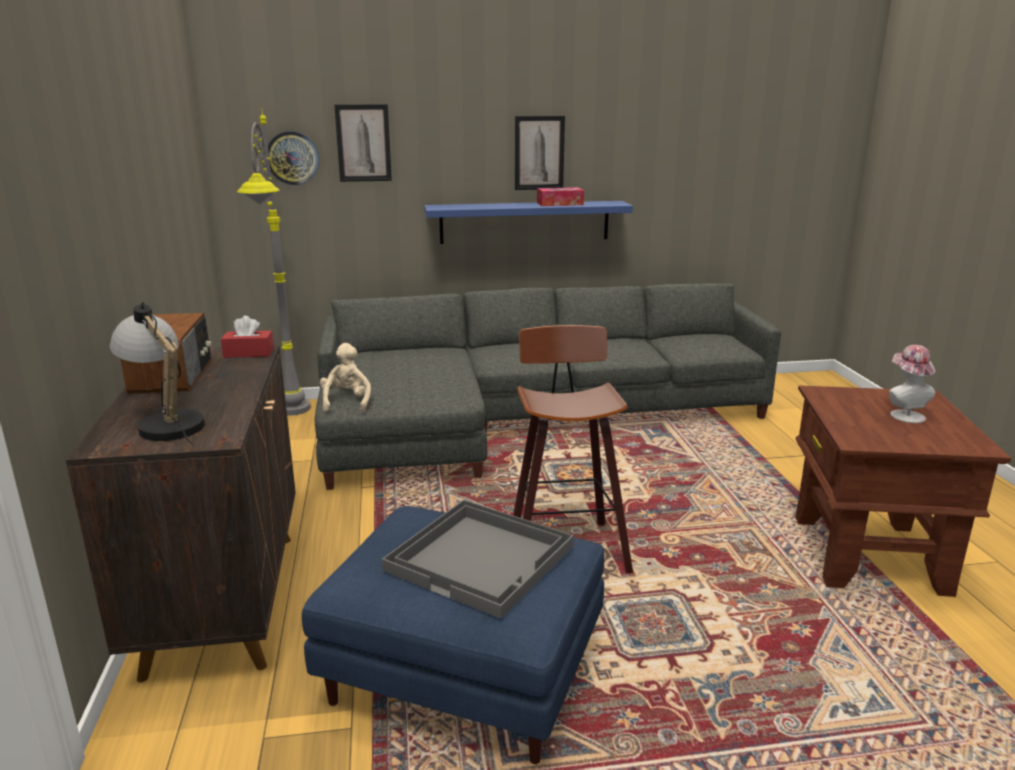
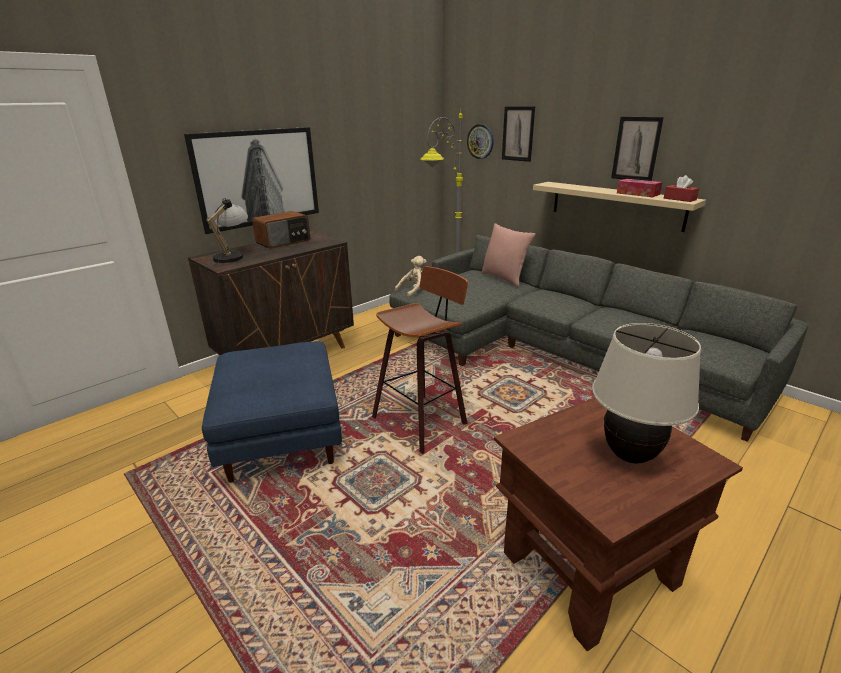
camera: 55 degrees right, 5 degrees up
(93, 257) = (258, 177): none -> picture
(249, 353) = (327, 241): red tissue box -> red tissue box (679, 199)
(418, 349) = (504, 278): none -> pink pillow
(482, 558) = (274, 373): grey tray -> none
(525, 222) = (615, 205): blue shelf -> beige shelf
(904, 414) = (629, 455): hat -> beige table lamp

